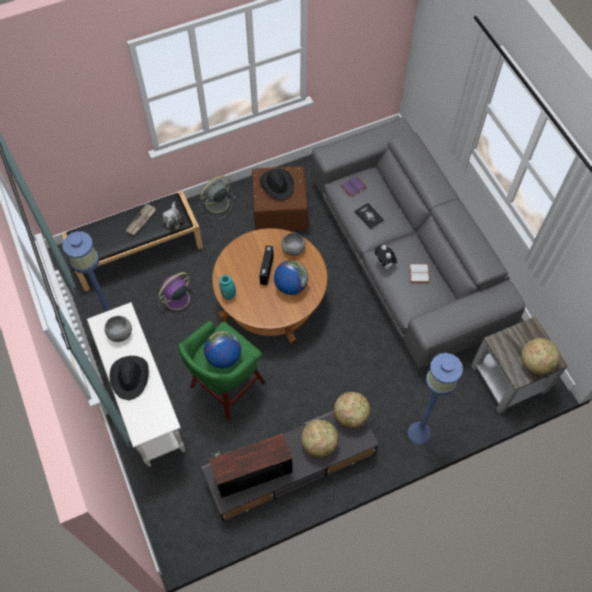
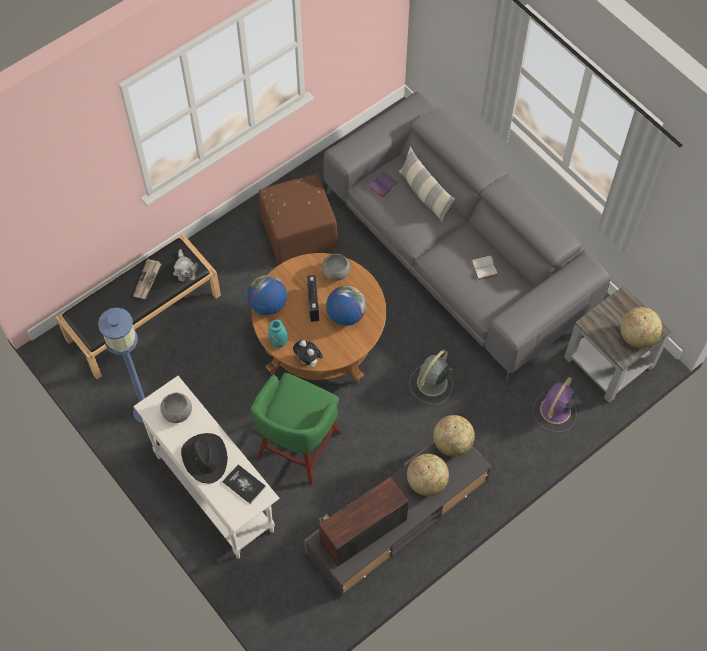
camera: 15 degrees left, 0 degrees up
(176, 299) = (209, 363): purple fan -> purple fan (554, 411)
(216, 203) = (220, 240): grey fan -> grey fan (431, 383)
(223, 357) = (299, 411): globe -> globe (267, 304)
(277, 185) = (294, 202): black hat -> none
(369, 216) = (410, 215): book -> book (244, 484)
(384, 264) = (443, 266): plush toy -> plush toy (308, 361)
(386, 202) = (425, 194): none -> pillow
(418, 433) = (527, 445): blue floor lamp -> none

